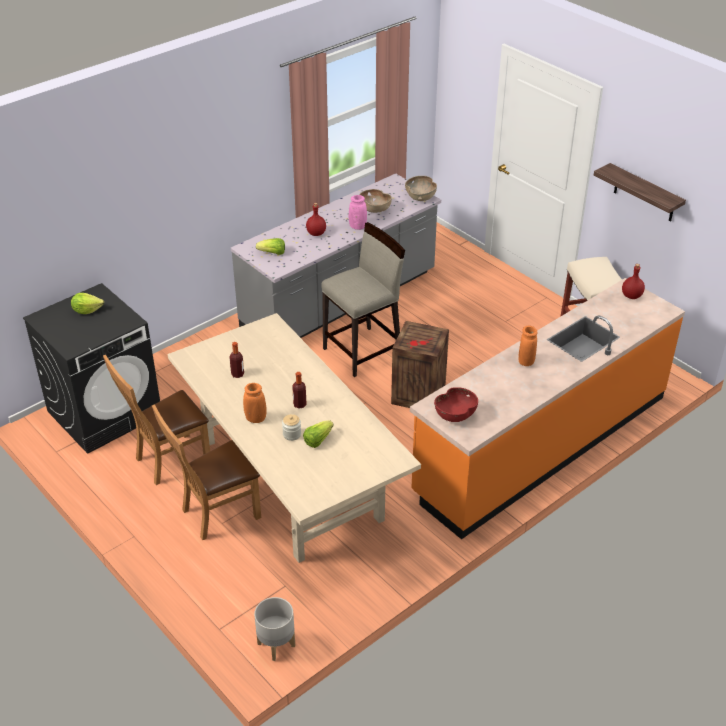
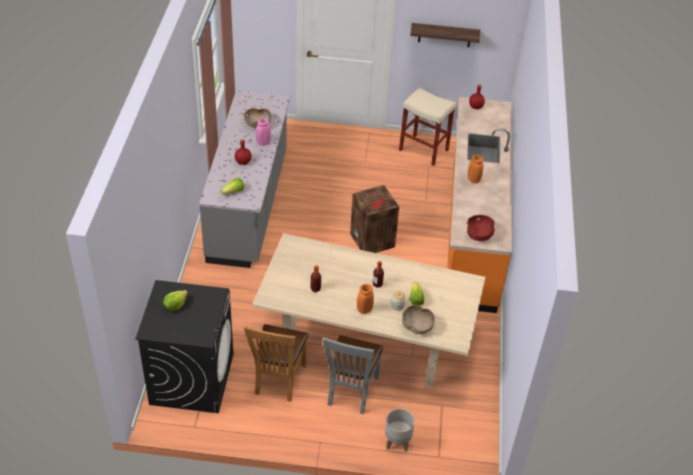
camera: 45 degrees left, 5 degrees up
(216, 514) = (350, 393): brown chair -> grey chair
(276, 645) = (478, 441): grey planter -> grey planter (397, 442)
(363, 351) = (306, 232): beige stool -> none
(420, 197) = (275, 100): brown bowl -> brown bowl (417, 326)

